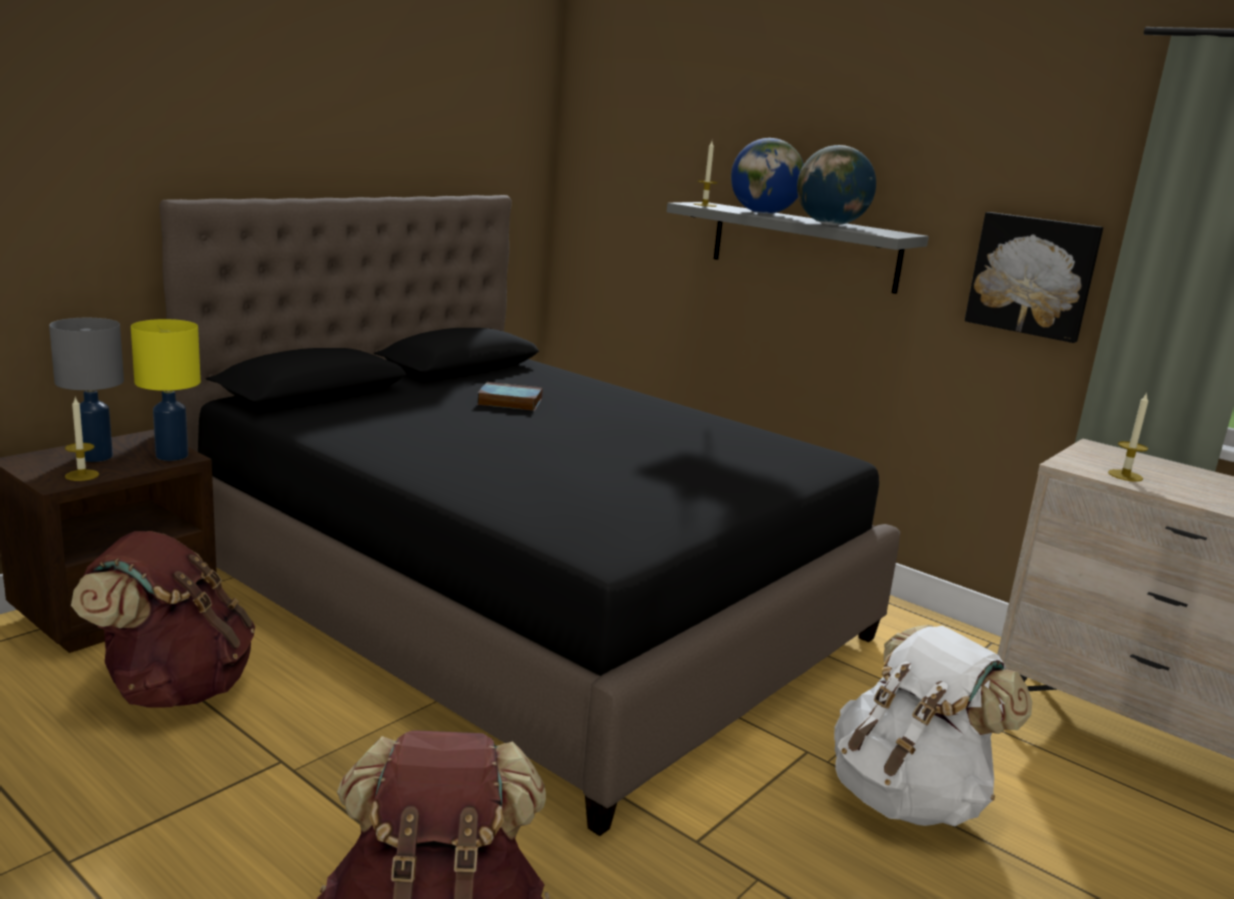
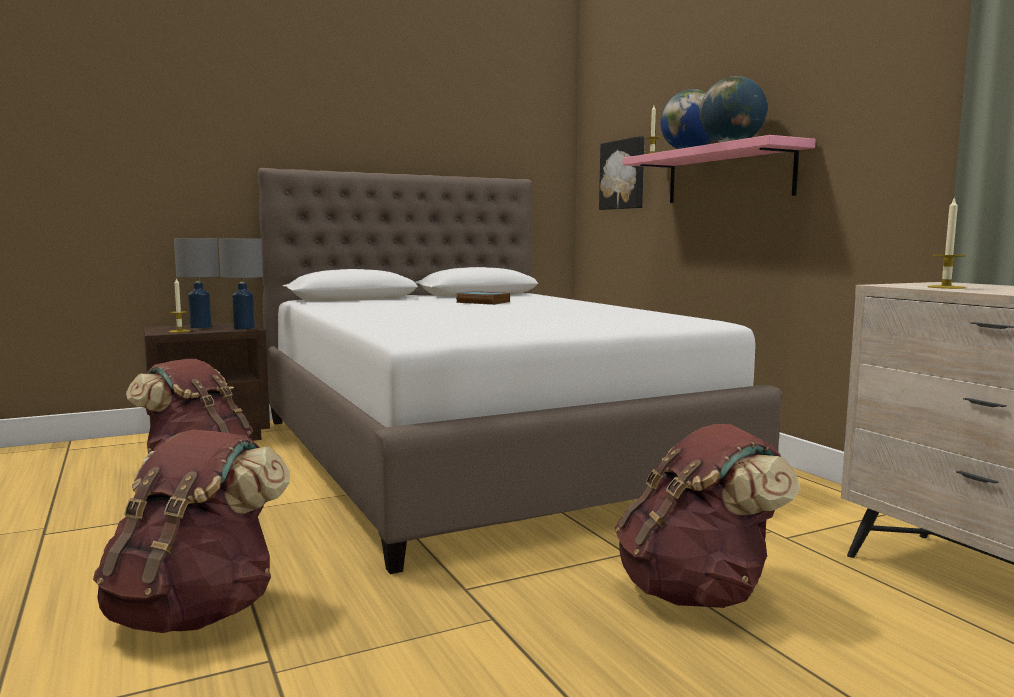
camera: 25 degrees right, 10 degrees down
(173, 456) = (244, 328): yellow table lamp -> grey table lamp
(526, 602) = (480, 453): black bed -> white bed
(804, 246) = (728, 175): grey shelf -> pink shelf
(908, 796) = (697, 593): white backpack -> brown backpack
(1033, 275) = (901, 148): picture -> picture (623, 175)

